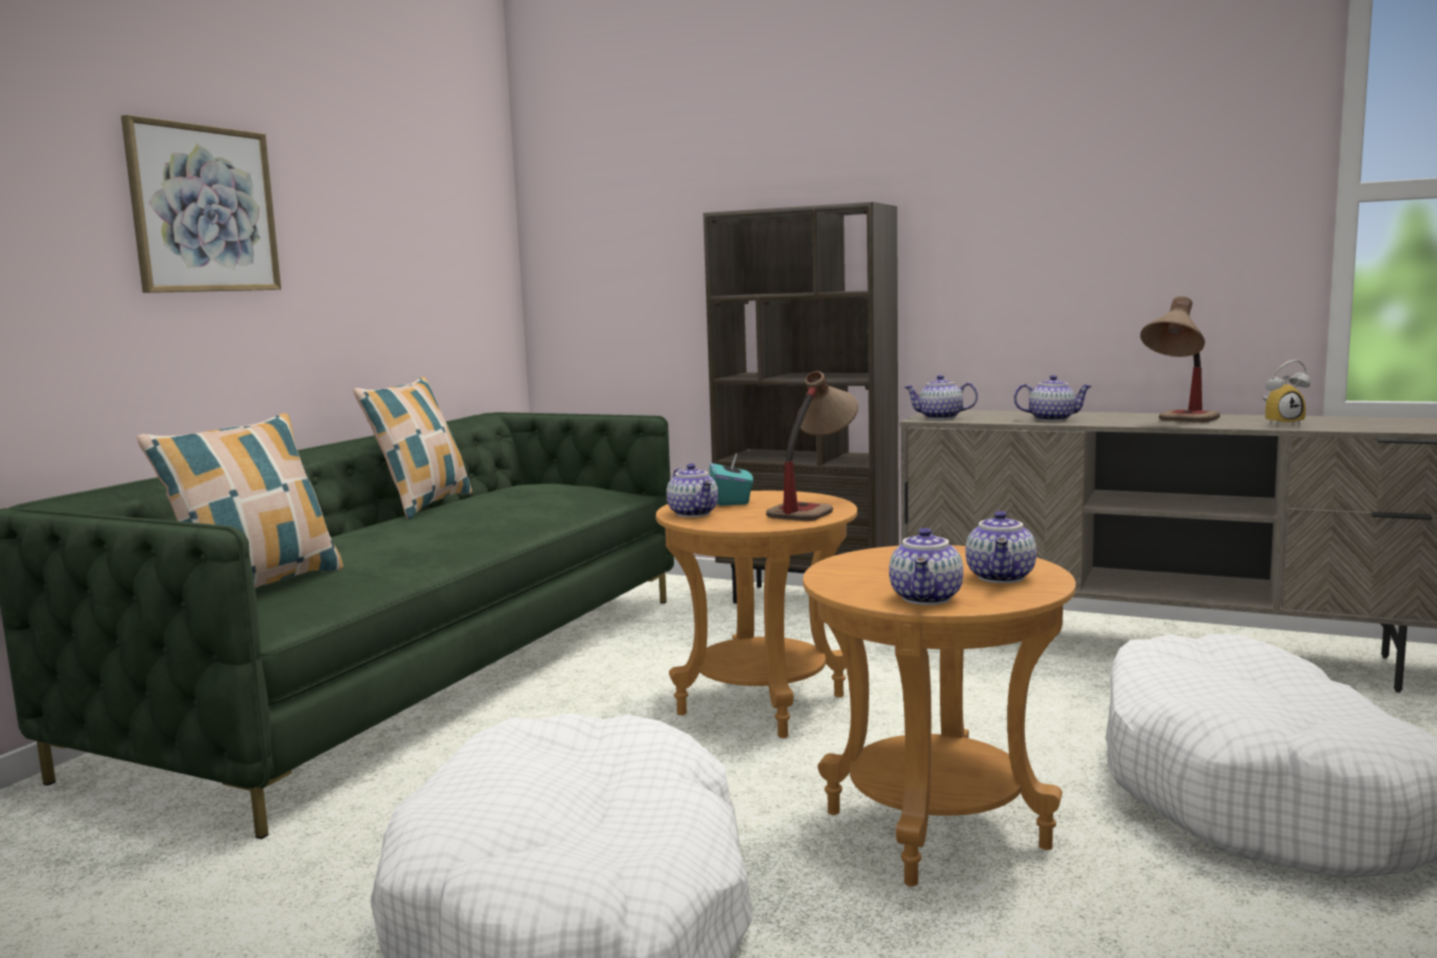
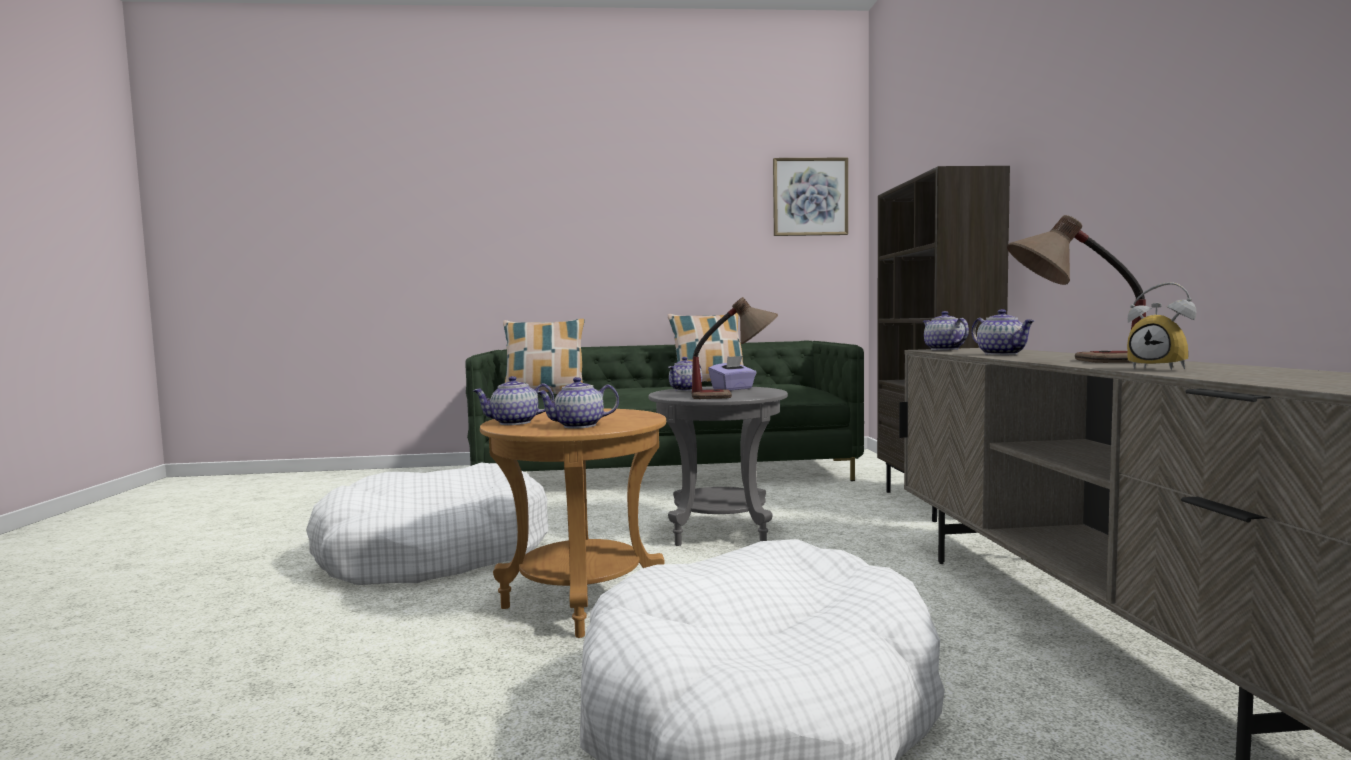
camera: 60 degrees right, 5 degrees down
(203, 209) = (617, 225): picture -> picture (810, 197)
(731, 501) = (733, 389): turquoise tissue box -> purple tissue box
(761, 704) = (720, 531): brown side table -> grey side table

